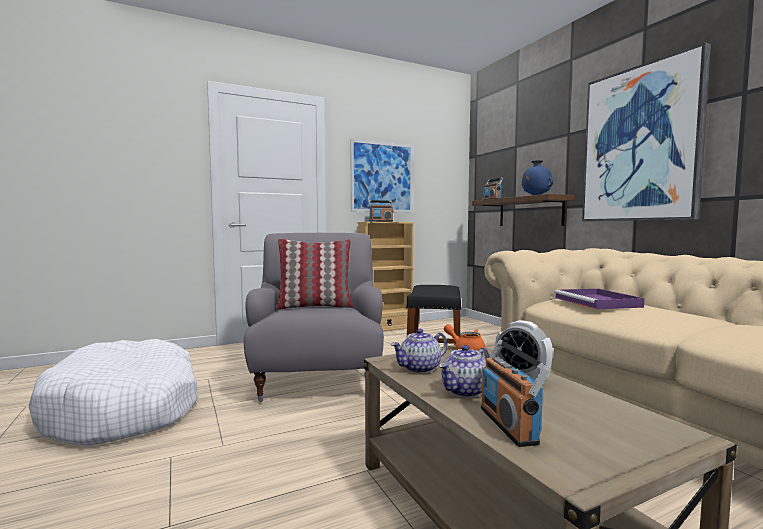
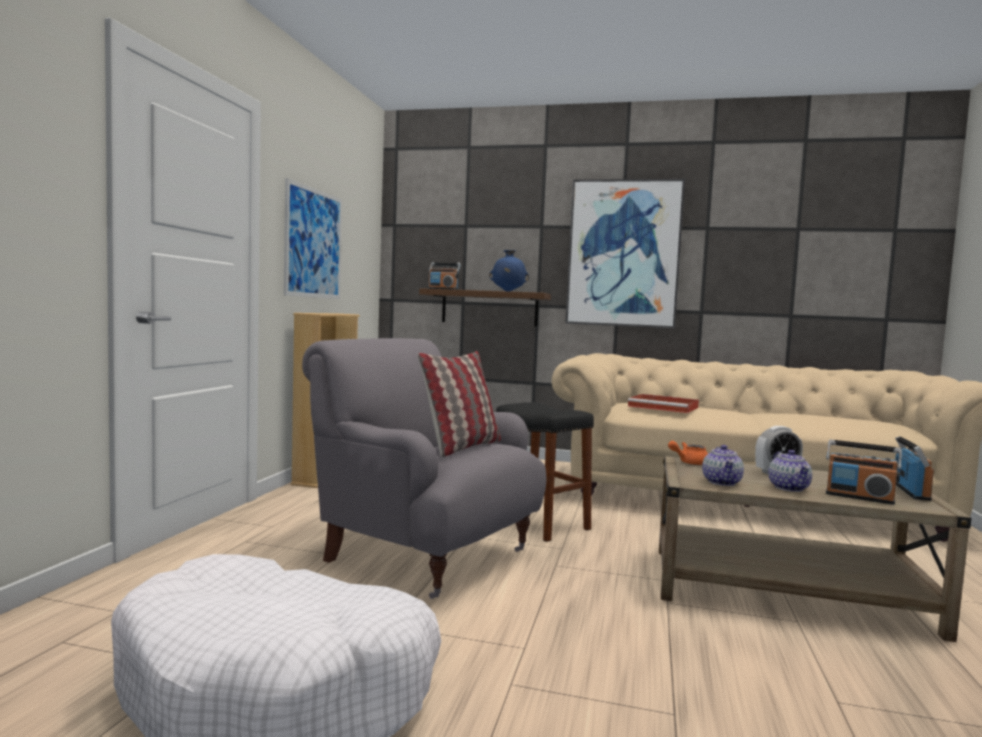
camera: 50 degrees left, 0 degrees up
(381, 221) = (323, 313): radio -> radio (911, 492)
(598, 302) = (664, 407): purple tray -> red tray

